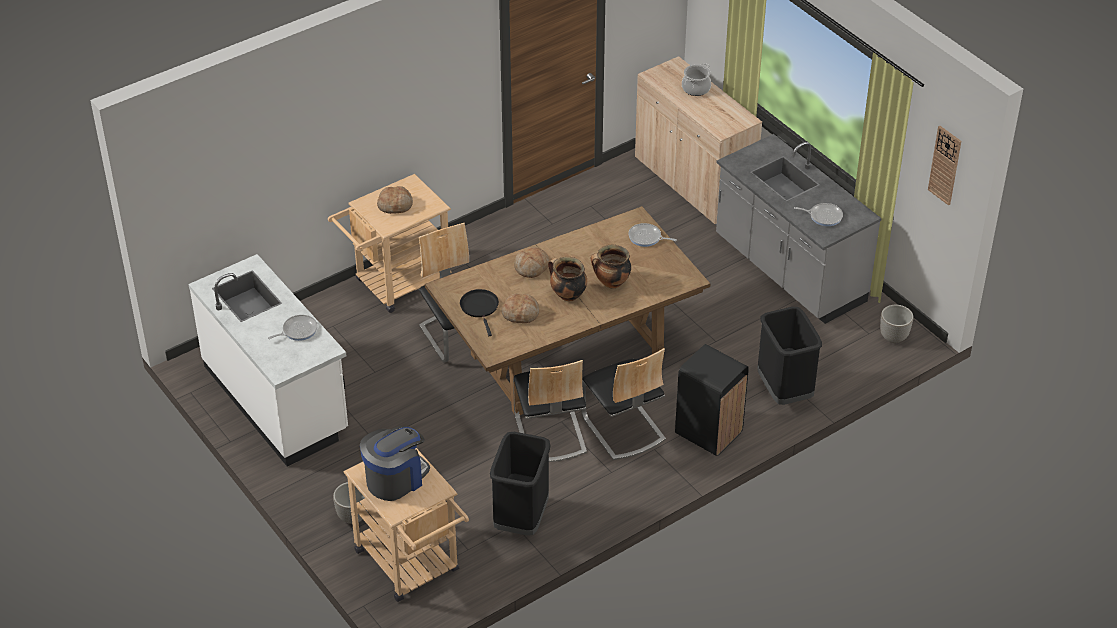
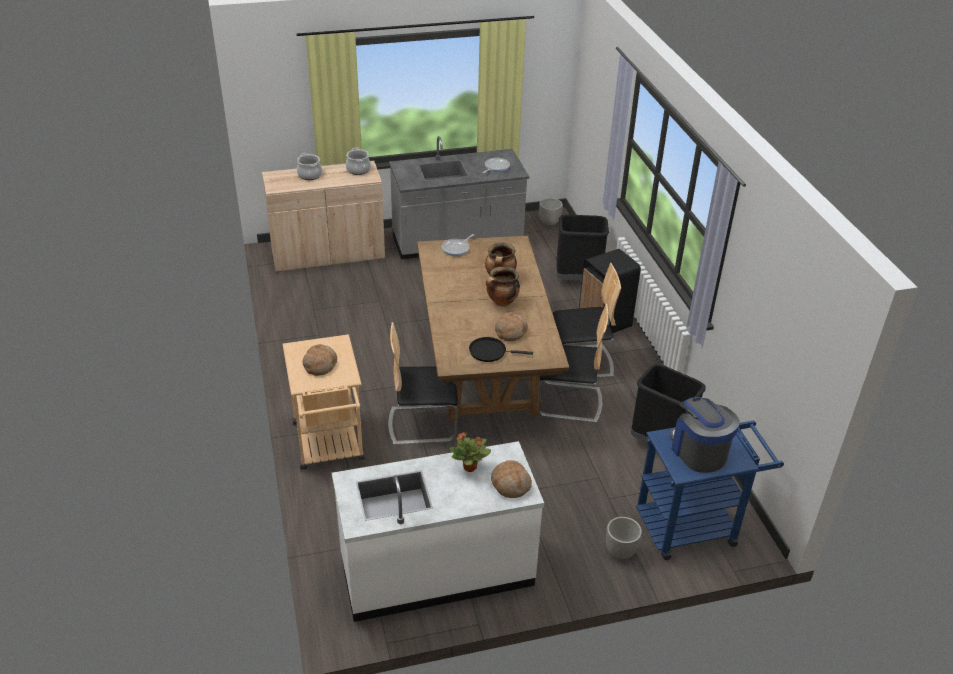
camera: 70 degrees left, 5 degrees down
(298, 330) = (470, 467): frying pan -> potted plant
(412, 566) = (694, 525): beige cart -> blue cart
(532, 267) = (455, 312): bread -> bread (510, 484)
(732, 117) = (358, 170): none -> cooking pot
(945, 165) = (549, 73): wall clock -> none

